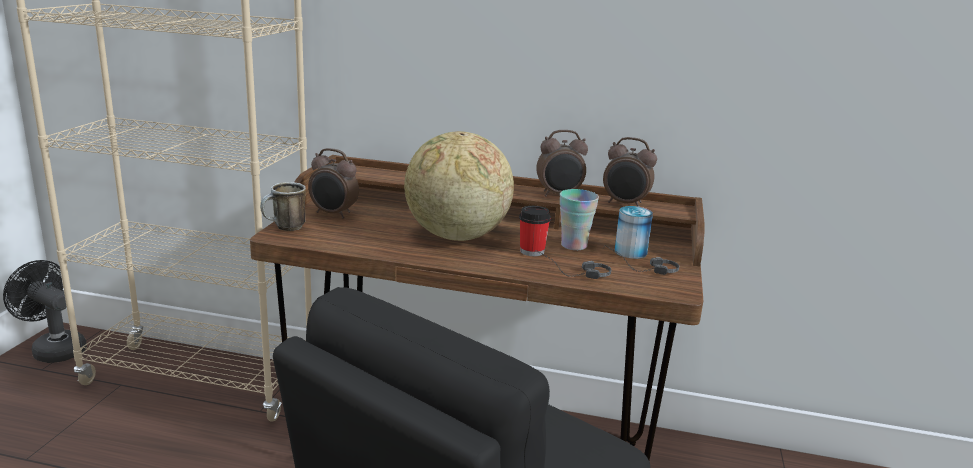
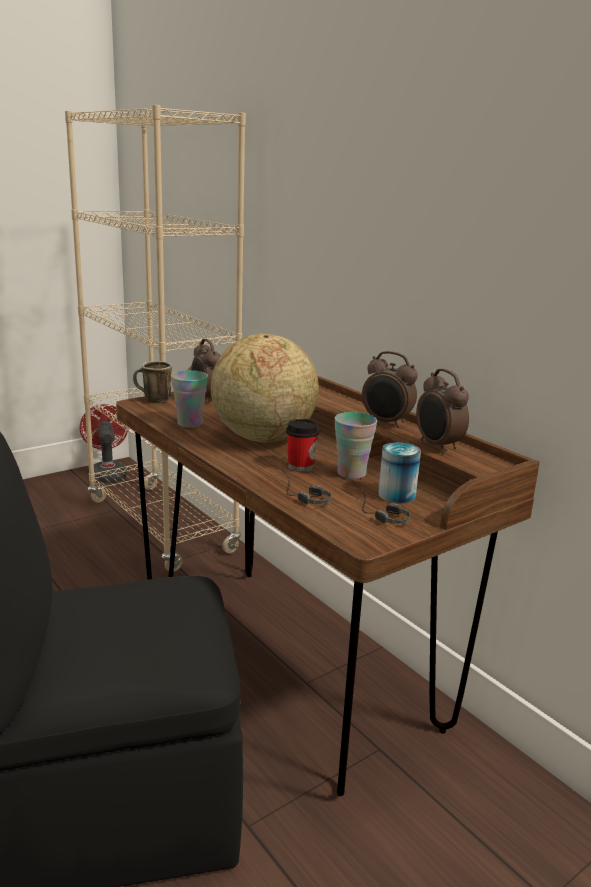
camera: 40 degrees right, 0 degrees up
(54, 349) = (107, 474): black fan -> red fan
(370, 241) = (190, 423): none -> cup

